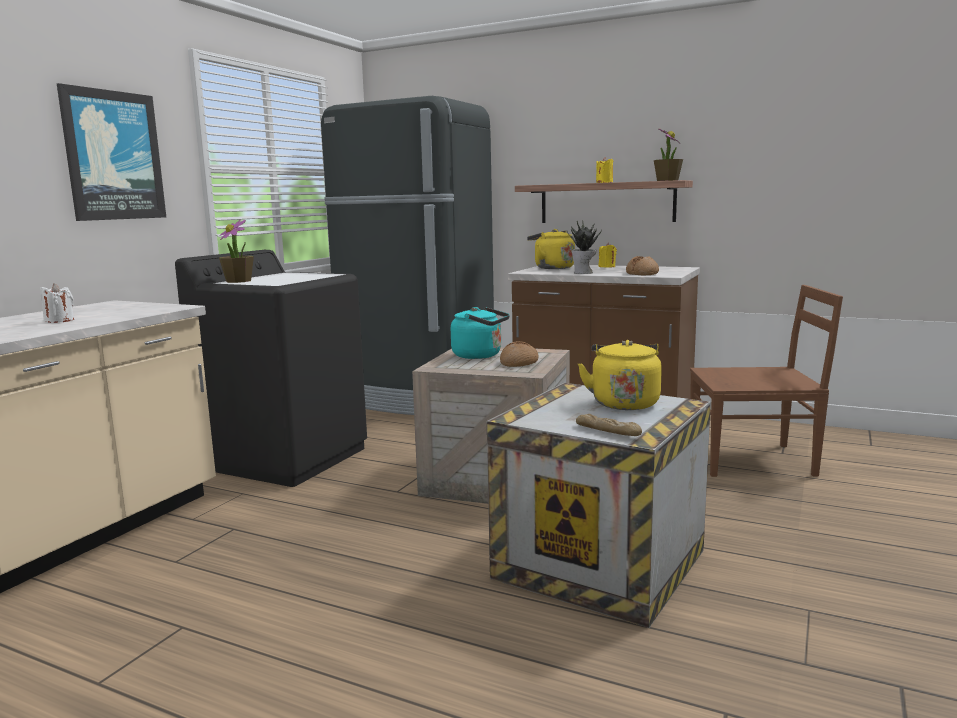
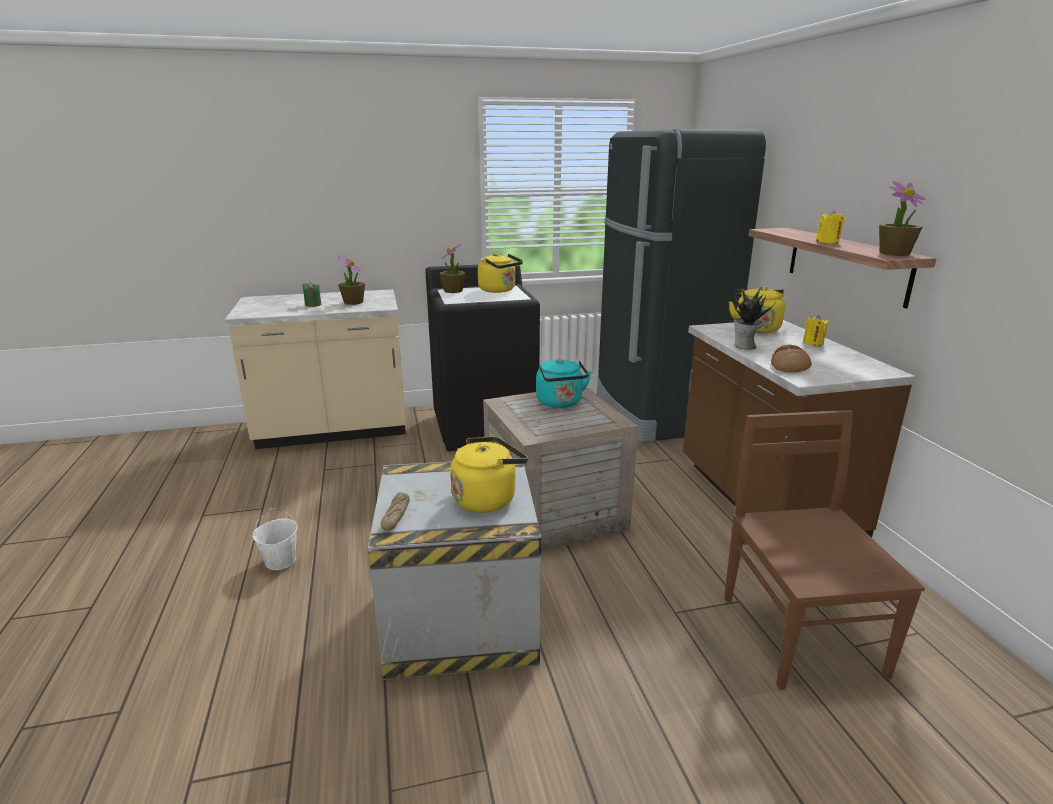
camera: 50 degrees right, 10 degrees up
(59, 321) = (313, 304): white candle -> green candle
(113, 156) = (401, 188): picture -> none
(114, 311) = (353, 302): none -> potted plant
(287, 275) = (499, 290): none -> yellow kettle
(341, 640) = (281, 561): none -> white bucket
(519, 363) = (558, 423): bread -> none
(754, 460) = (799, 632): brown chair -> brown chair turned 150 degrees counterclockwise

